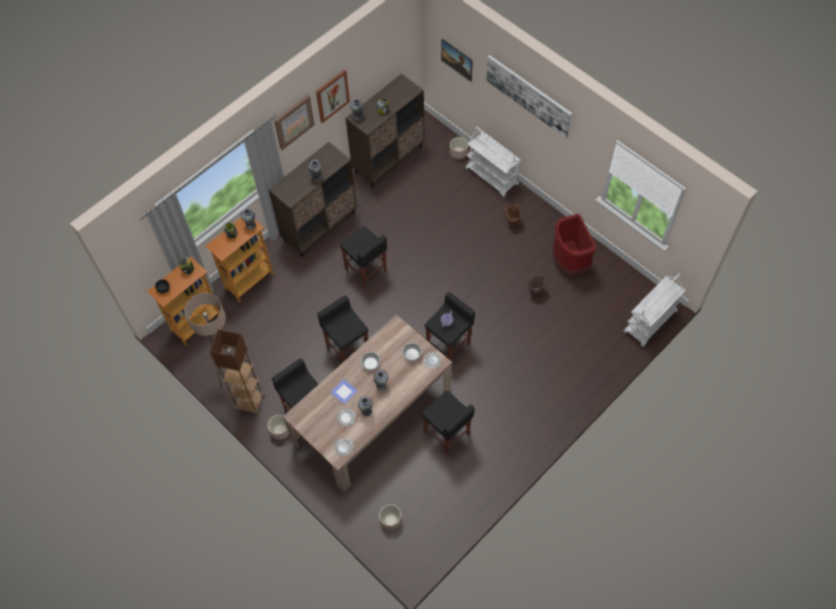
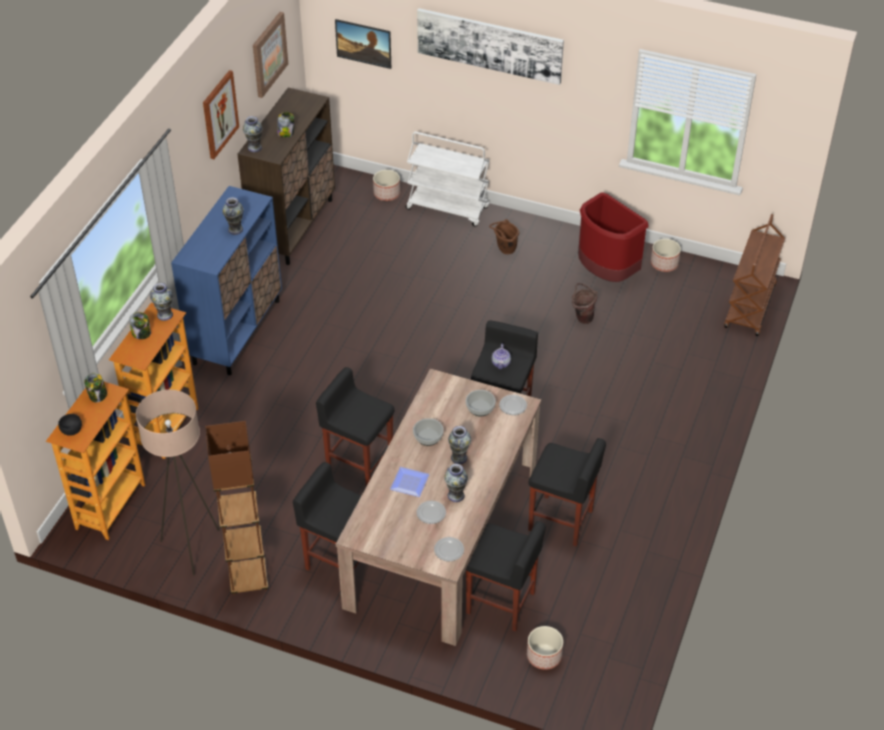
camera: 25 degrees left, 15 degrees down
(280, 430) = (316, 600): planter -> planter (664, 264)
(293, 121) = (183, 152): picture -> picture (268, 54)
(319, 226) = (237, 331): brown cabinet -> blue cabinet
(366, 270) = (334, 363): black stool -> black stool (501, 603)
(650, 323) = (750, 307): white cart -> brown cart

